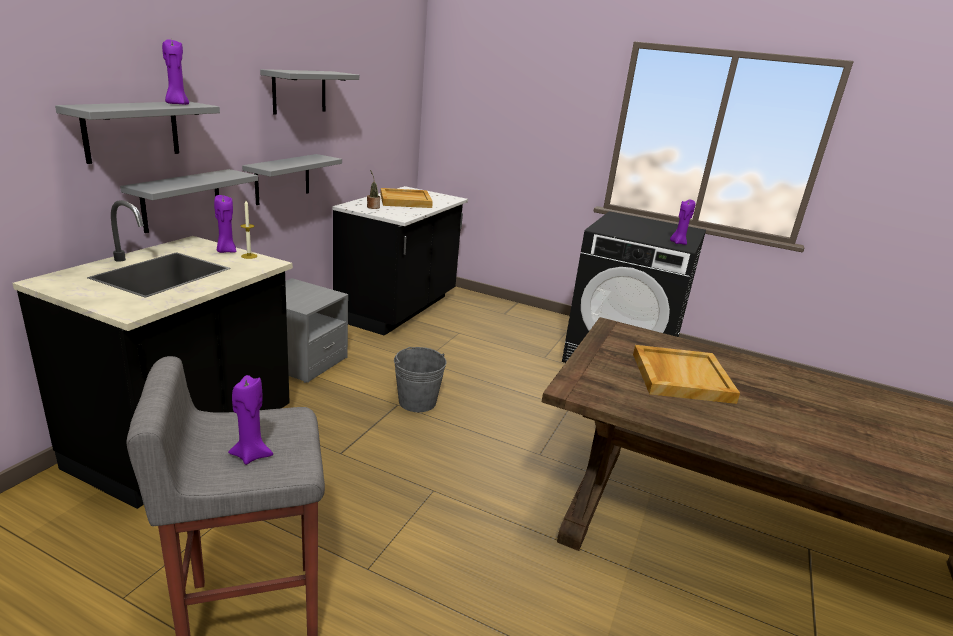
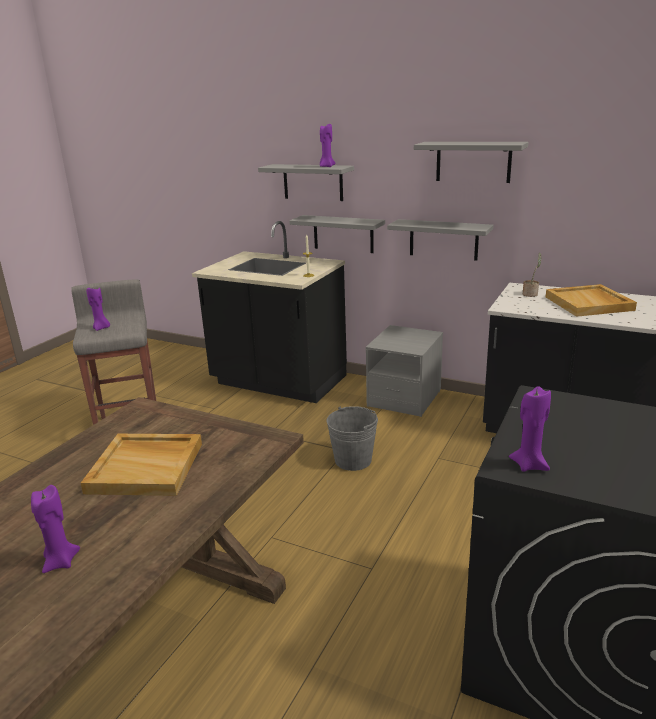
camera: 95 degrees right, 0 degrees up
(226, 251) = (315, 270): purple candle -> purple candle (60, 562)

